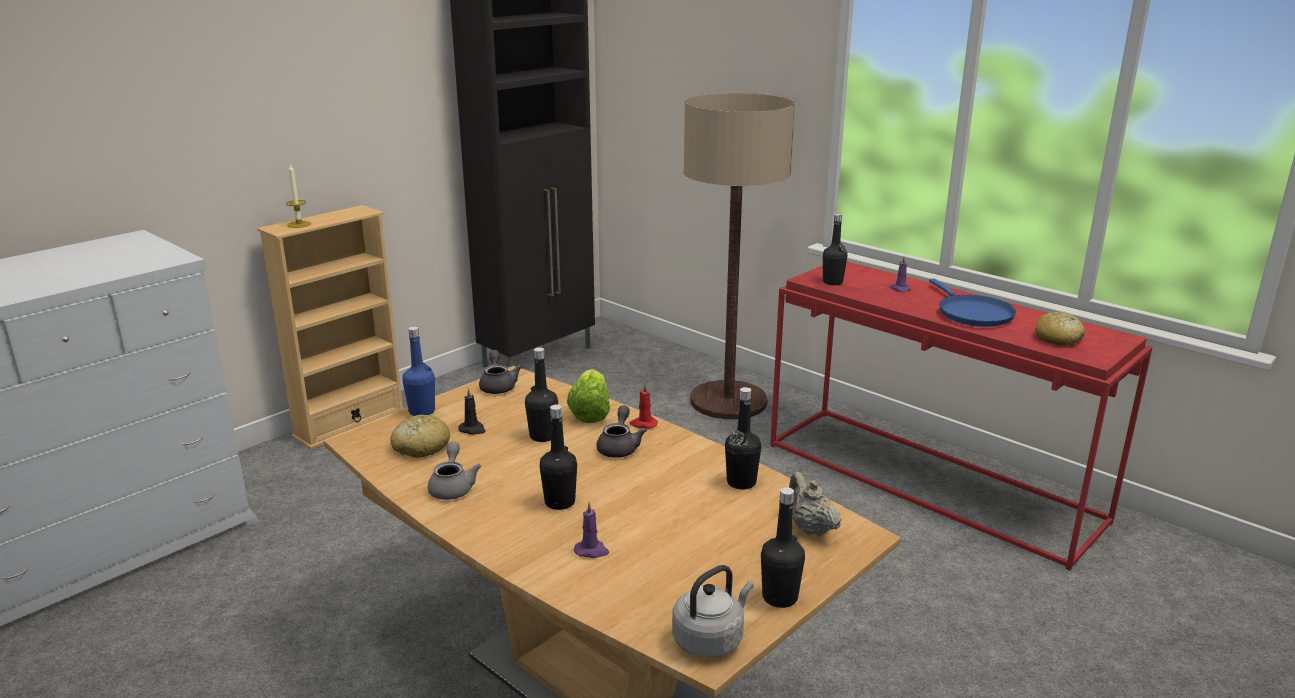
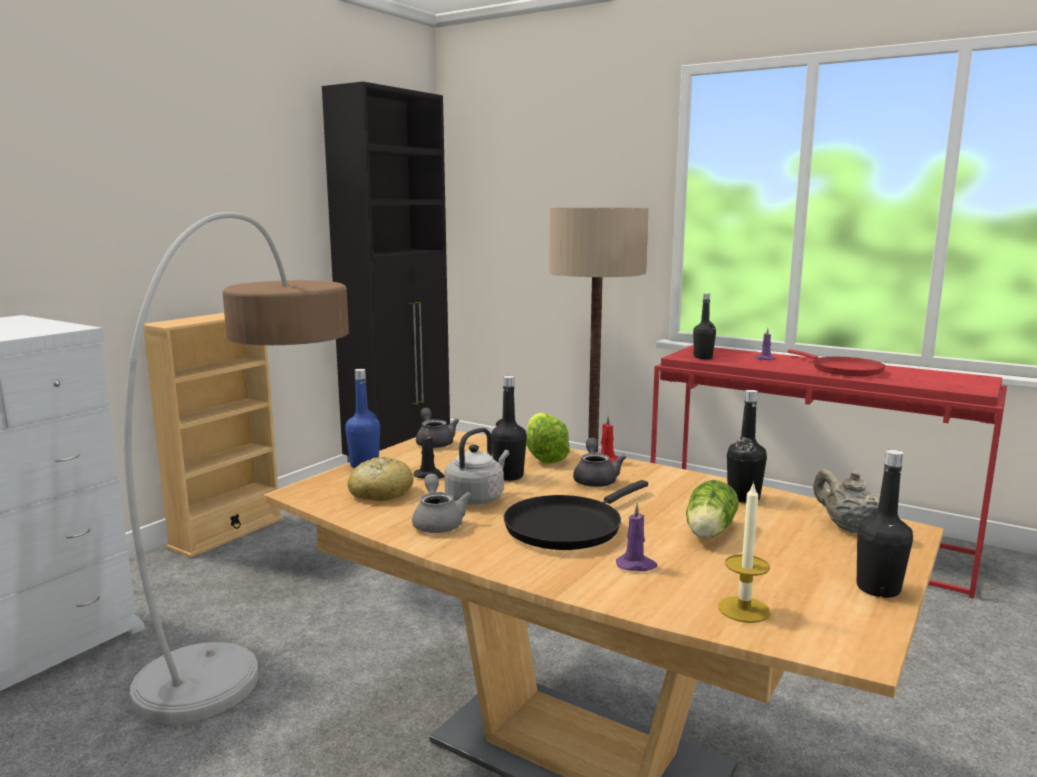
camera: 10 degrees left, 10 degrees down
(299, 224) = (185, 321): candle -> candle (743, 609)
(368, 507) = (267, 604): none -> floor lamp
(560, 502) = (567, 526): black bottle -> black frying pan
(678, 521) = (708, 533): none -> lettuce
(710, 639) = (842, 635): grey kettle -> grey kettle (477, 498)
(972, 313) = (843, 370): blue frying pan -> red frying pan
(1057, 339) = (932, 381): bread -> none

